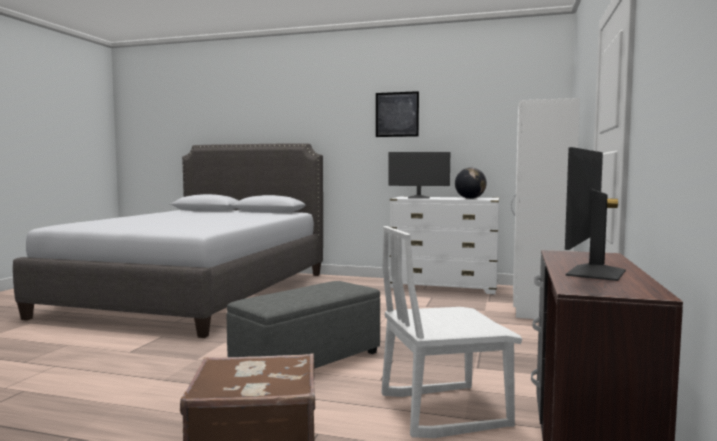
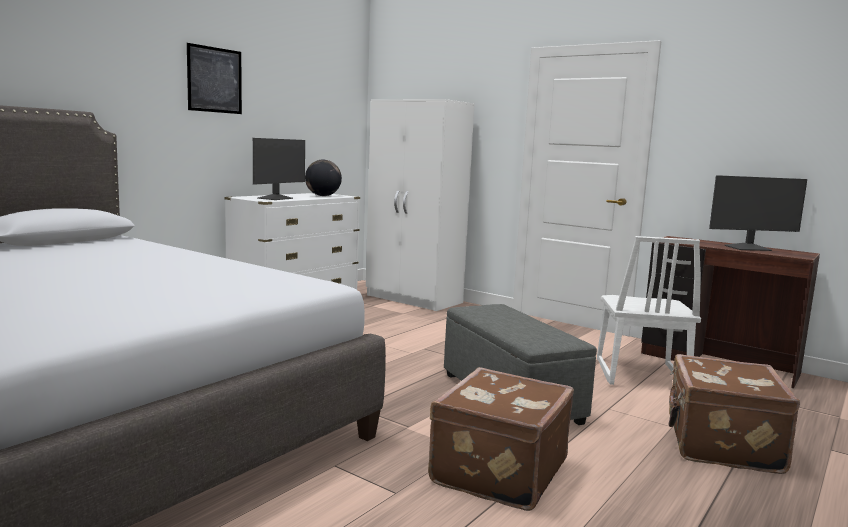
camera: 70 degrees left, 5 degrees up
(163, 370) = (496, 471): none -> brown suitcase
(593, 273) = (748, 248): monitor -> monitor turned 60 degrees counterclockwise

